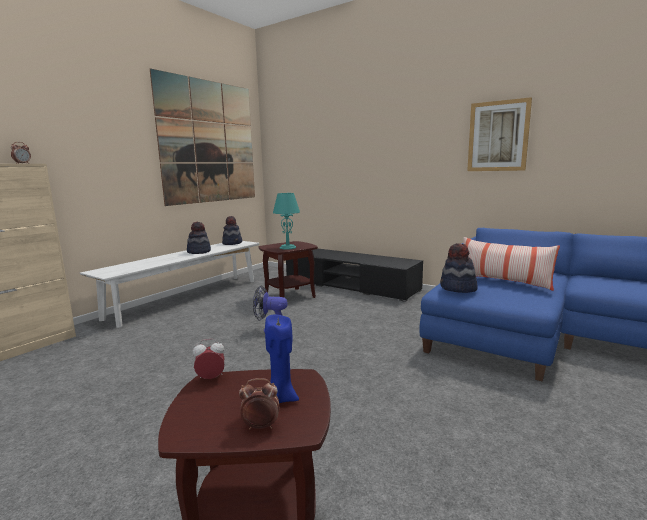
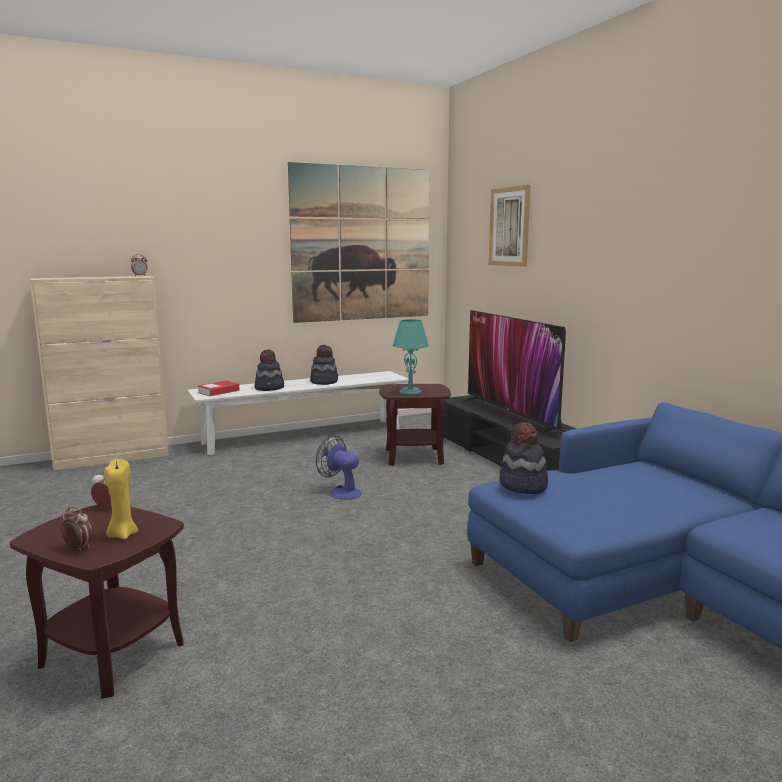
camera: 30 degrees right, 0 degrees up
(116, 270) = (218, 392): none -> book
(232, 243) = (377, 375): hat -> hat (270, 388)
(281, 398) = (122, 535): blue candle -> yellow candle
(349, 256) = (511, 416): none -> television
(498, 136) = (712, 257): picture -> picture (509, 227)
(503, 282) = (606, 491): pillow -> none

